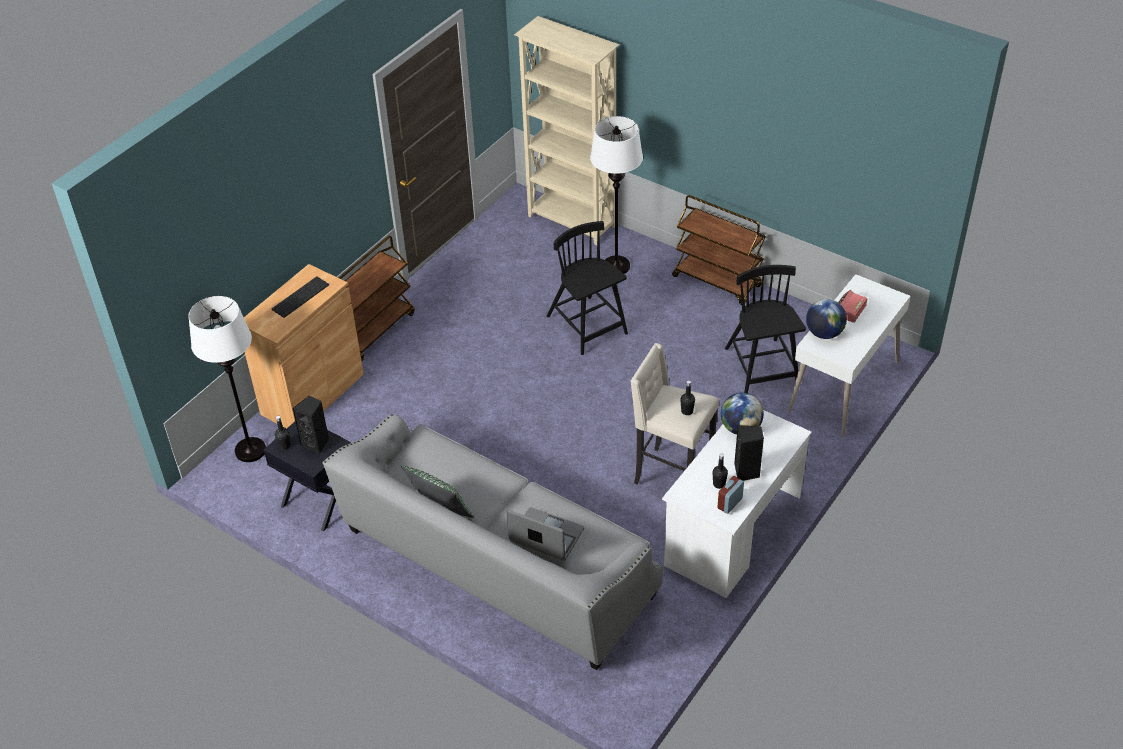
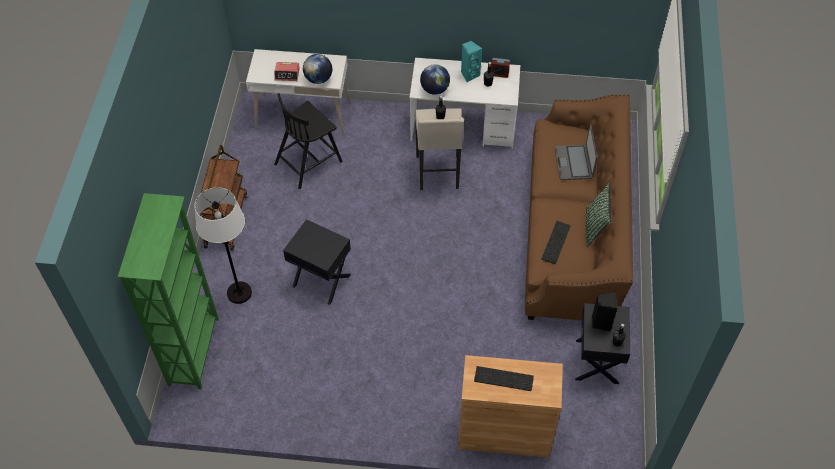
camera: 120 degrees left, 10 degrees up
(250, 450) = (586, 440): white floor lamp -> none
(374, 330) = (408, 429): brown cart -> none
(449, 463) = (555, 241): none -> keyboard
(497, 565) = (572, 230): grey sofa -> brown sofa
(572, 222) = (194, 351): beige bookcase -> green bookcase
(587, 326) = (321, 281): black chair -> black side table
(746, 472) = (469, 74): black speaker -> turquoise speaker

